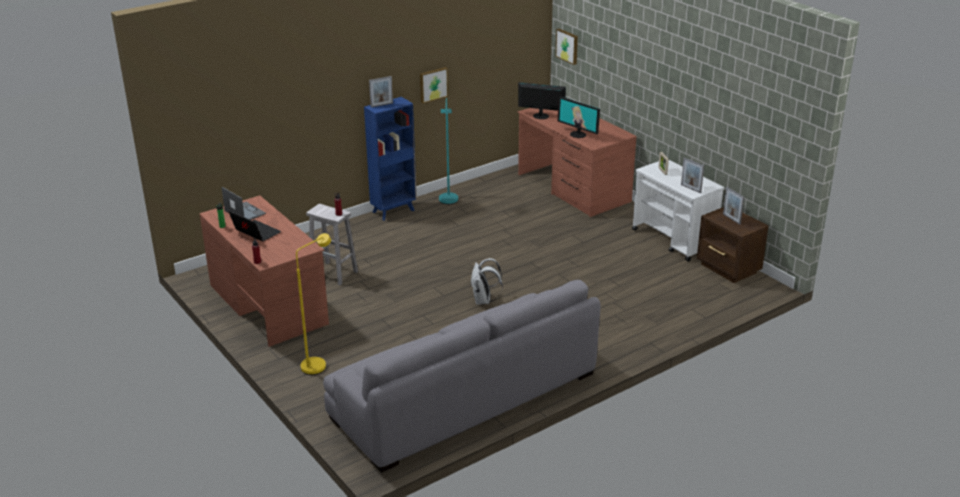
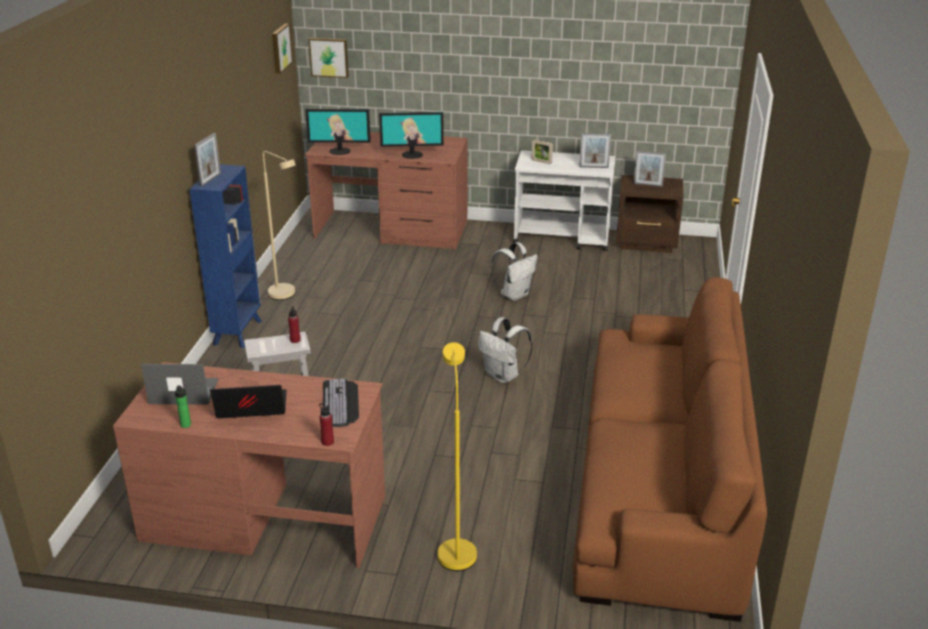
camera: 45 degrees left, 0 degrees up
(291, 249) = (341, 403): none -> keyboard
(433, 84) = (232, 139): picture -> picture (280, 48)
(448, 202) = (286, 296): turquoise floor lamp -> beige floor lamp
(464, 395) = (659, 482): grey sofa -> brown sofa
(540, 116) = (340, 151): monitor -> monitor turned 150 degrees counterclockwise
(574, 260) = (514, 295): none -> white backpack

